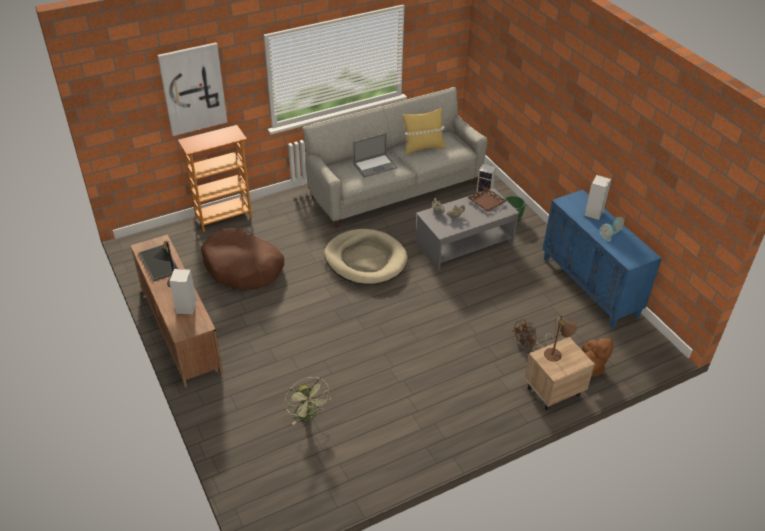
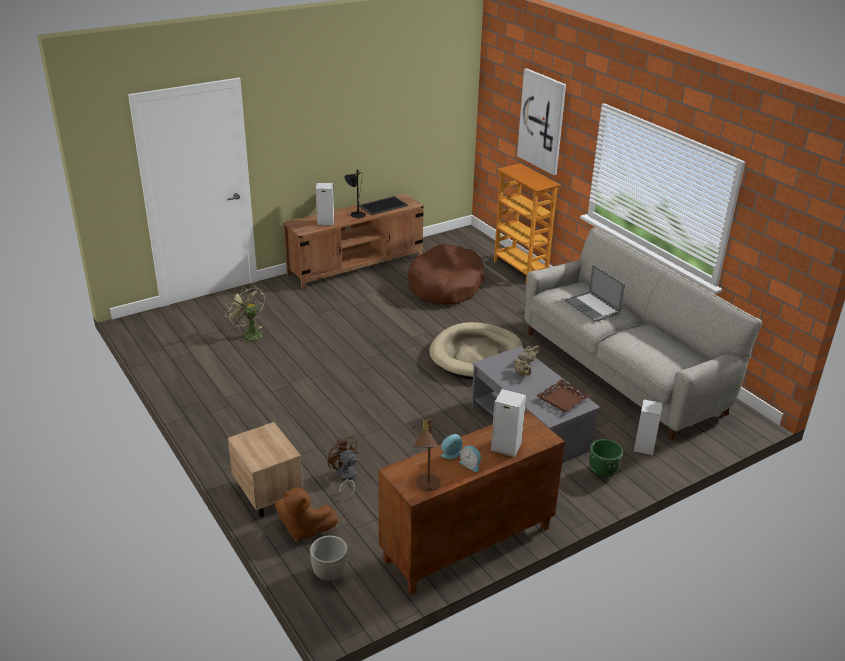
camera: 85 degrees right, 10 degrees down
(308, 415) = (249, 334): green fan -> green fan turned 75 degrees clockwise
(423, 148) = (652, 341): yellow pillow -> none
(556, 355) = (268, 442): brown table lamp -> brown table lamp (426, 486)
(590, 287) = (467, 545): blue cabinet -> brown cabinet
(630, 355) = (329, 573): none -> grey planter

